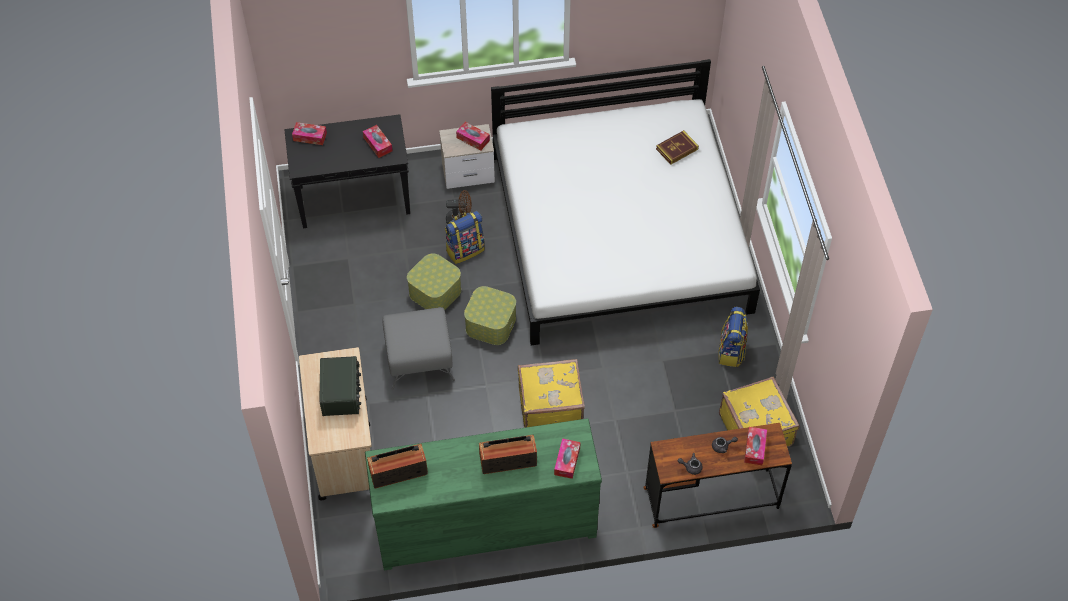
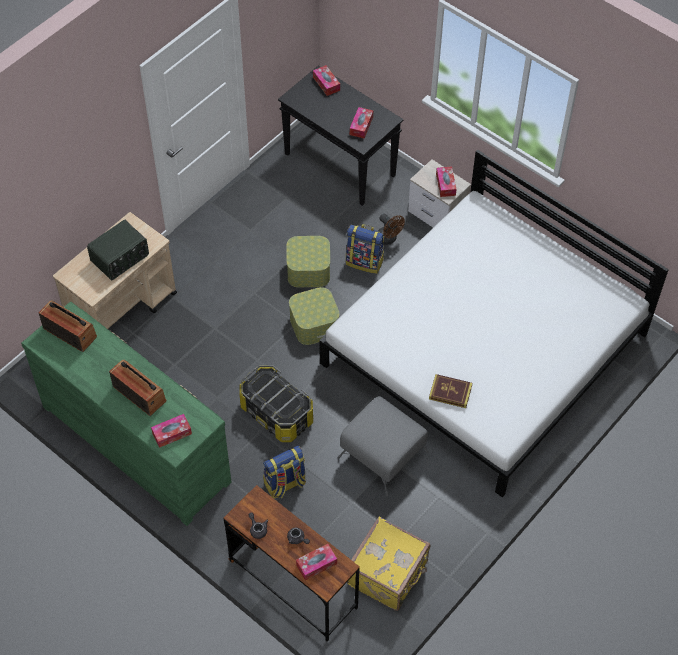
camera: 50 degrees right, 0 degrees up
(420, 358) = (241, 302): grey ottoman -> grey ottoman (383, 455)
(549, 406) = (276, 413): yellow suitcase -> storage box
(677, 149) = (575, 319): book -> book (450, 392)
(731, 351) = (447, 505): backpack -> backpack (285, 484)

